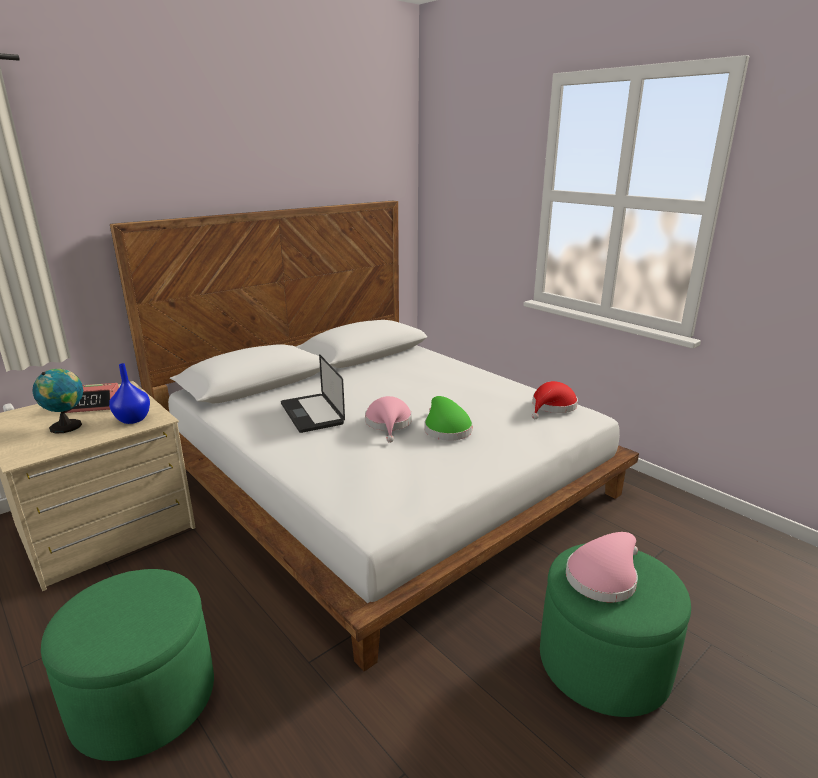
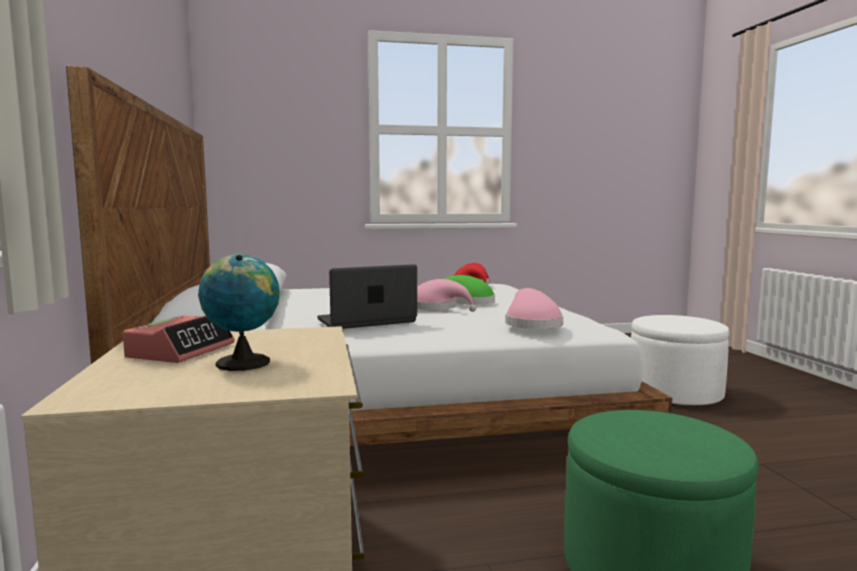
camera: 60 degrees left, 15 degrees down
(133, 419) = (295, 338): blue vase -> none
(312, 414) = (366, 321): laptop -> laptop turned 150 degrees clockwise
(603, 577) = (675, 321): pink hat -> pink hat (531, 324)
(603, 663) = (675, 393): green ottoman -> white ottoman

